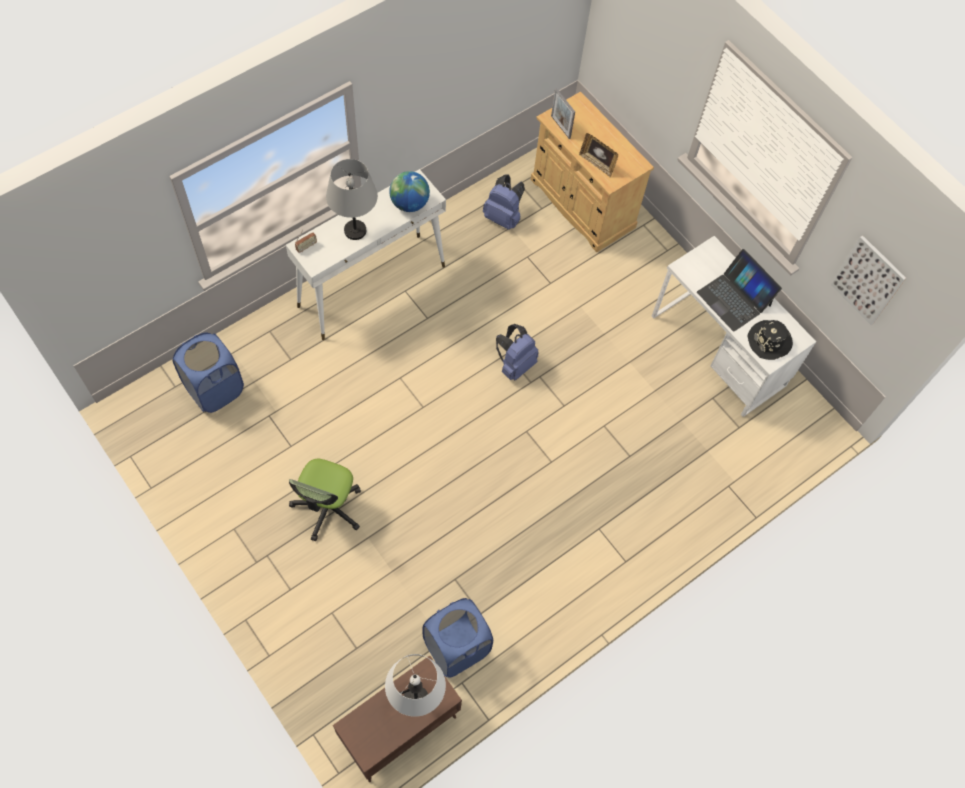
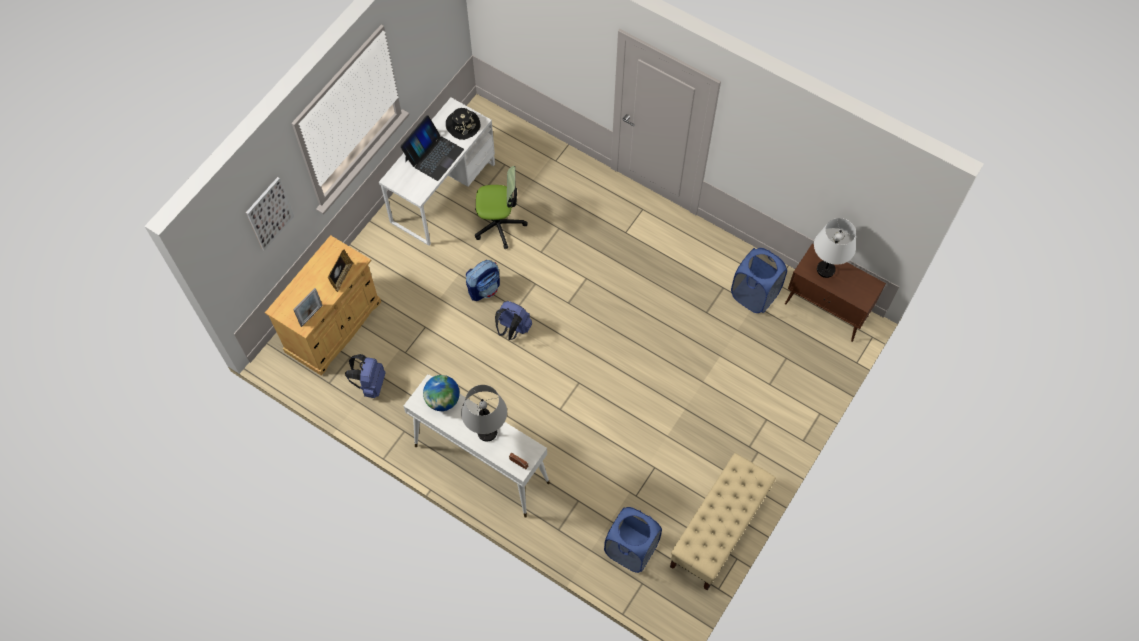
camera: 105 degrees left, 0 degrees up
(190, 482) = (718, 530): none -> beige bench
(327, 508) = (693, 419): office chair -> office chair (499, 224)
(576, 353) = (484, 288): none -> backpack
(868, 280) = (429, 40): picture -> picture (269, 213)

